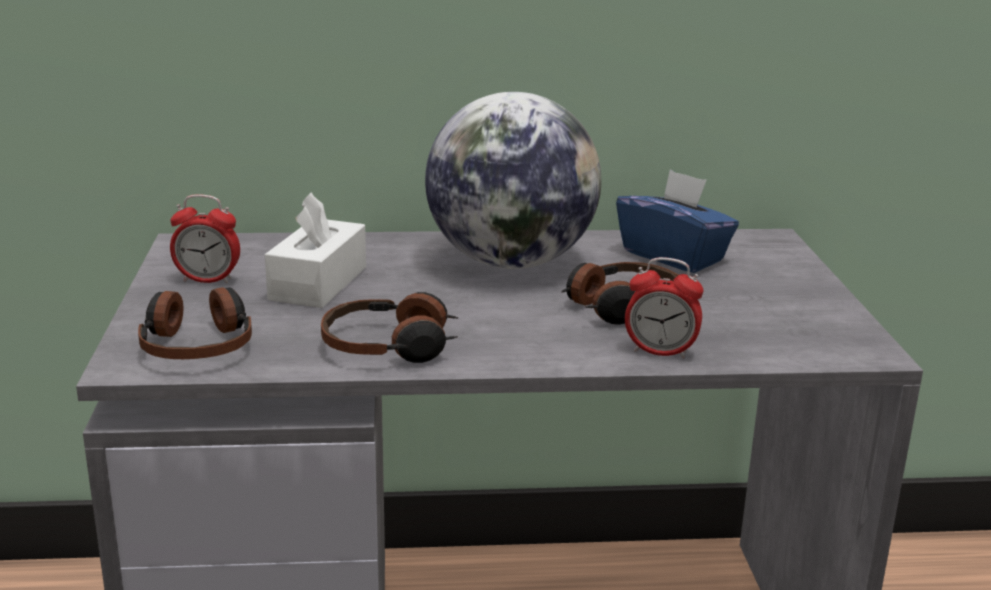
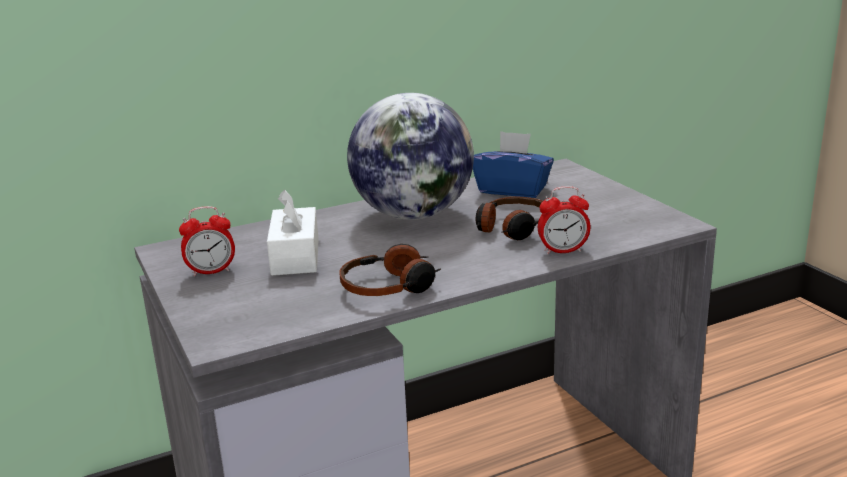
camera: 20 degrees left, 0 degrees up
(197, 344) = (252, 316): headphones -> none

